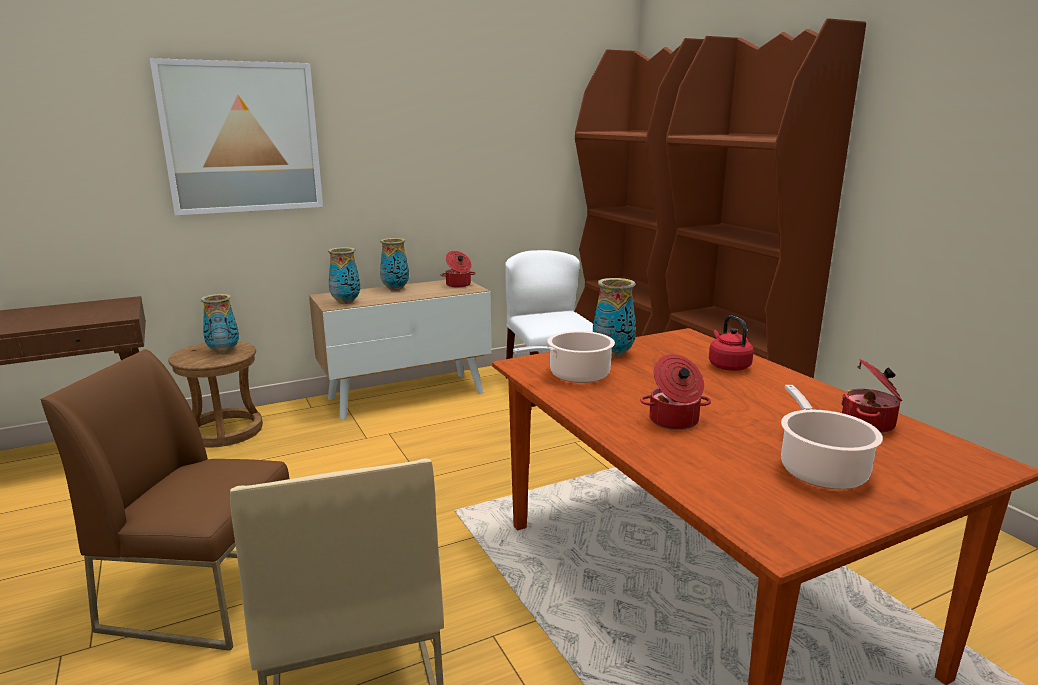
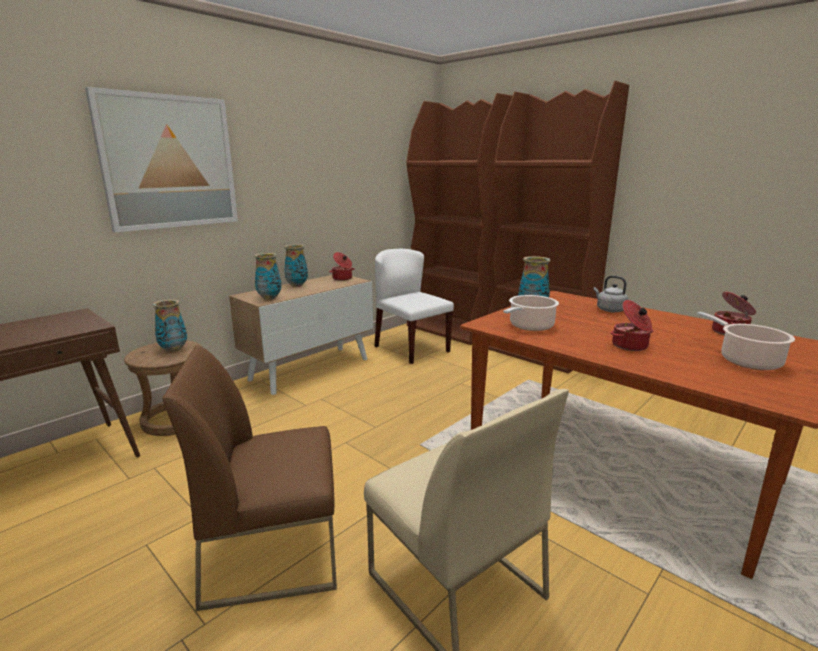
camera: 20 degrees left, 0 degrees up
(727, 366) = (609, 310): red kettle -> grey kettle

